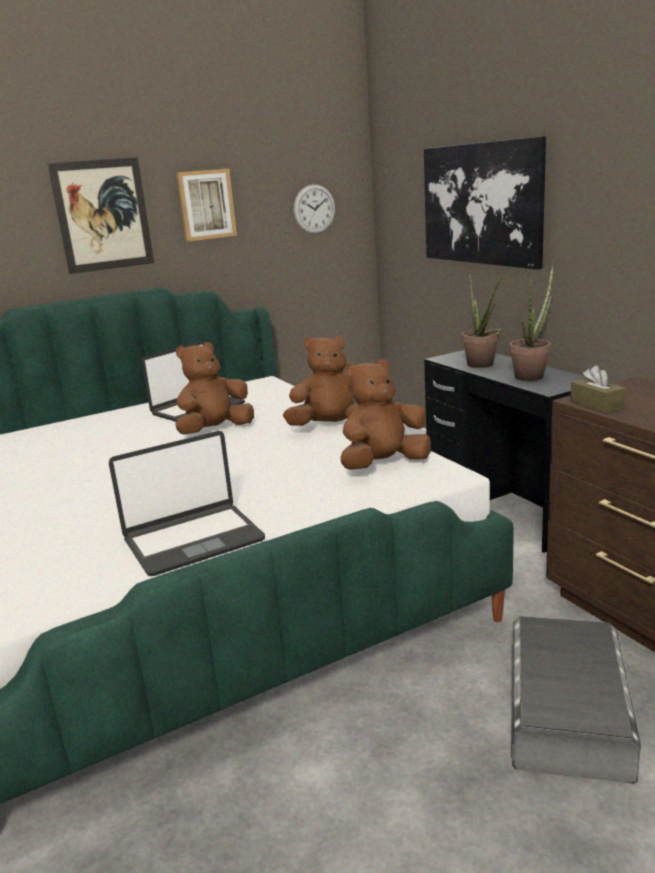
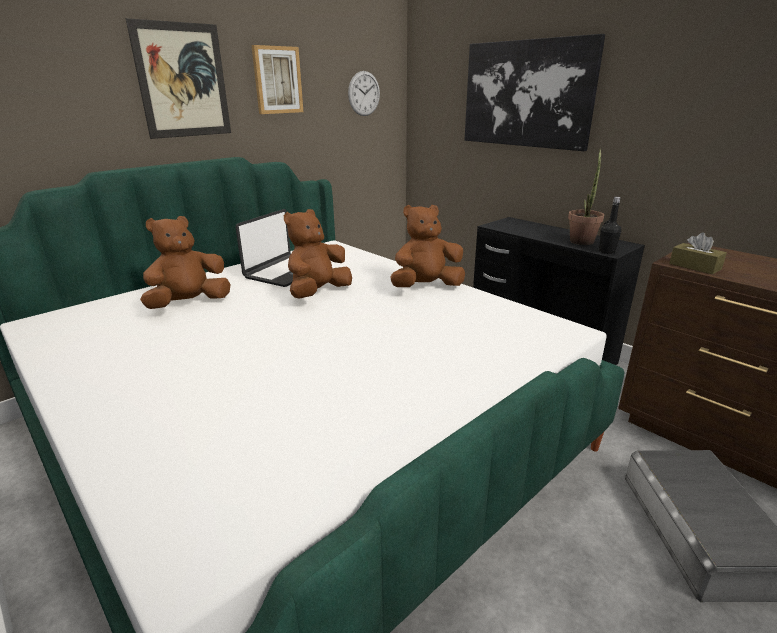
camera: 15 degrees left, 5 degrees up
(193, 540) = (383, 417): laptop -> none
(384, 464) = (504, 322): brown plush toy -> brown plush toy (189, 303)
(482, 365) = (533, 232): potted plant -> none
(545, 389) = (606, 251): none -> black bottle

